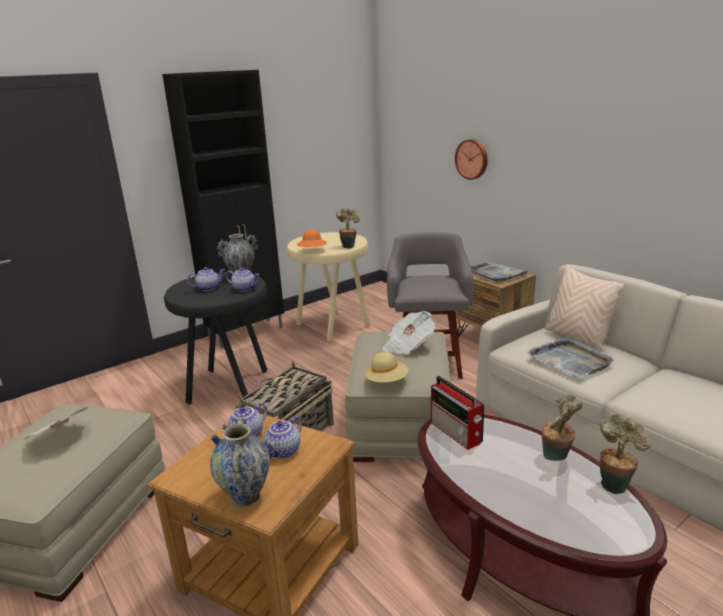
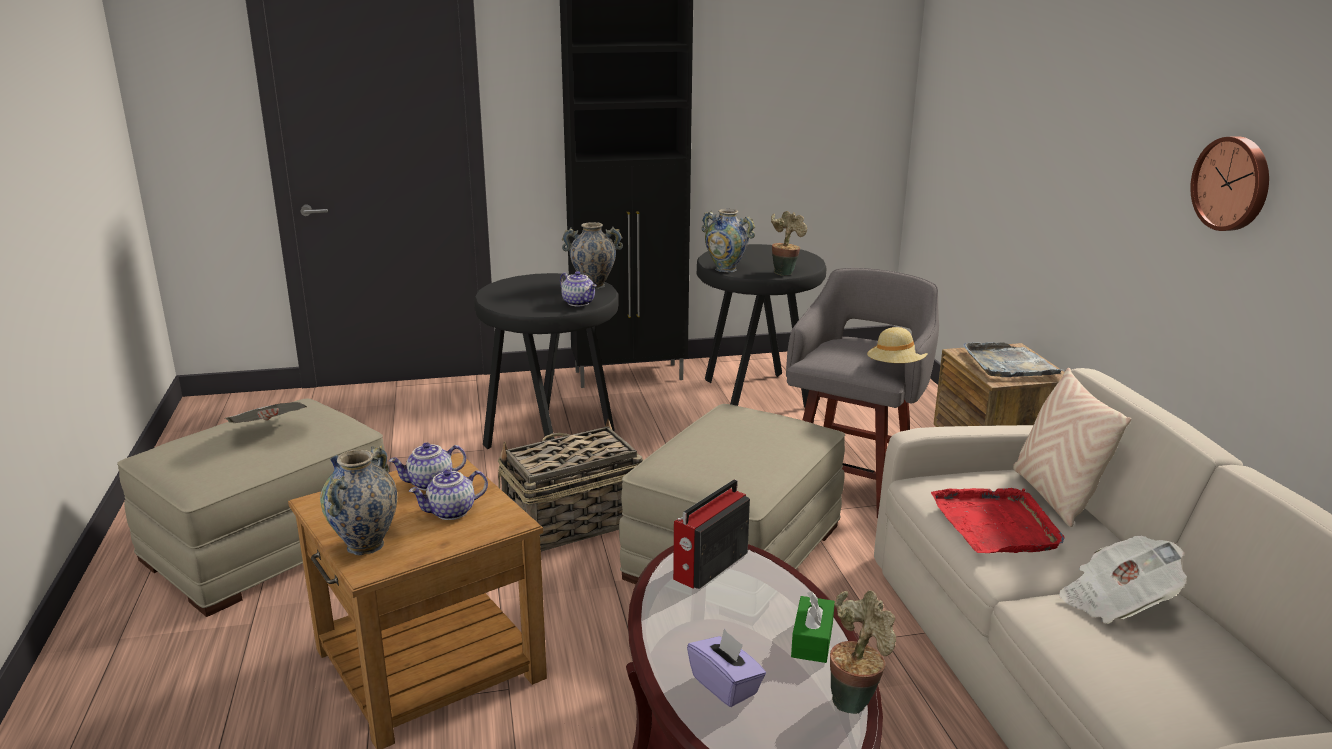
camera: 25 degrees right, 0 degrees up
(208, 288) = (537, 292): teapot -> none
(312, 251) = (726, 269): orange hat -> vase
(333, 327) = (755, 395): beige stool -> black stool
(387, 381) = (685, 475): beige hat -> beige hat (896, 367)
(408, 346) = (763, 437): newspaper -> newspaper (1116, 602)
(456, 433) = (709, 566): radio -> radio turned 45 degrees clockwise
(472, 159) = (1024, 161): wall clock -> wall clock (1233, 183)
(542, 504) = (725, 685): none -> purple tissue box
(556, 457) = (812, 640): potted plant -> green tissue box
(570, 360) = (996, 524): grey tray -> red tray

